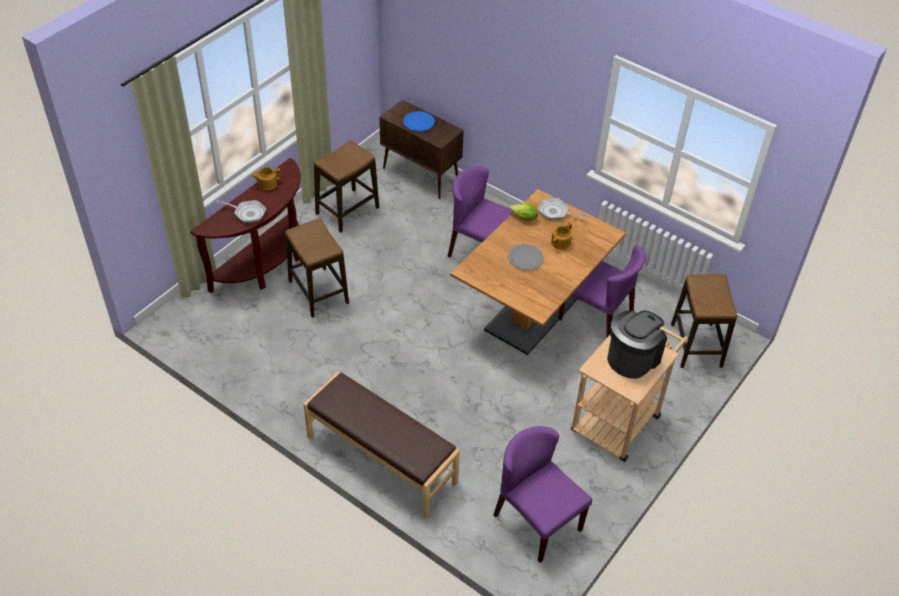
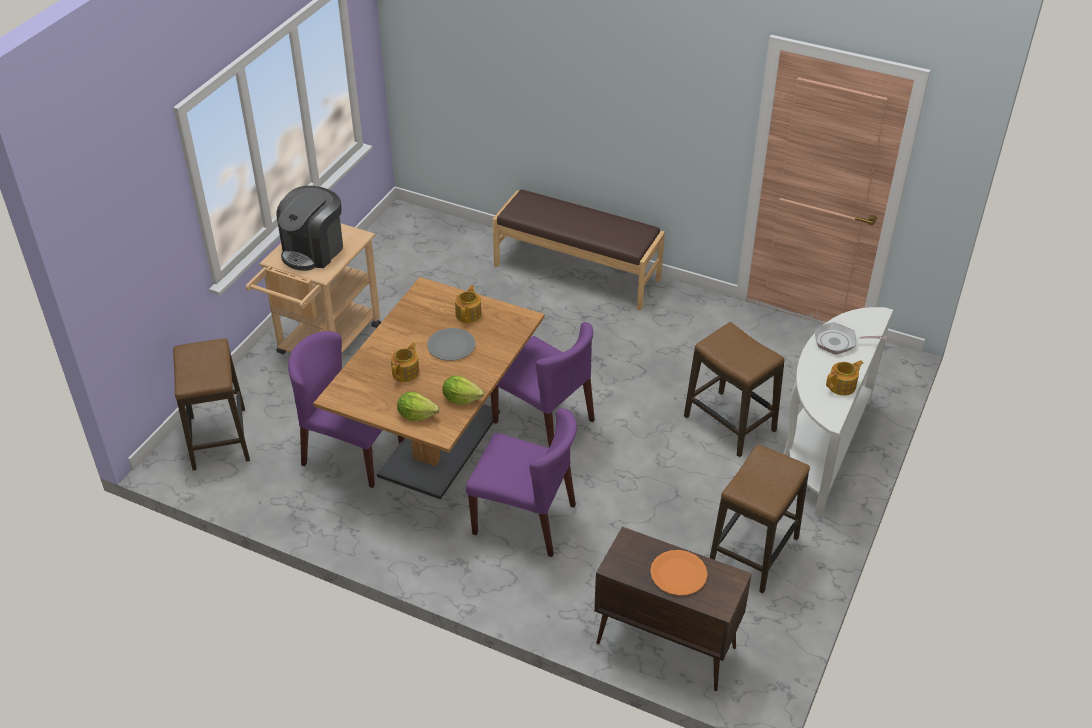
camera: 170 degrees right, 5 degrees down
(264, 264) = (822, 448): brown console table -> white console table
(419, 122) = (678, 574): blue plate -> orange plate
(508, 281) = (469, 314): none -> teapot
(537, 522) = (410, 249): purple chair -> purple chair (544, 421)
(555, 212) = (416, 415): frying pan -> lettuce

